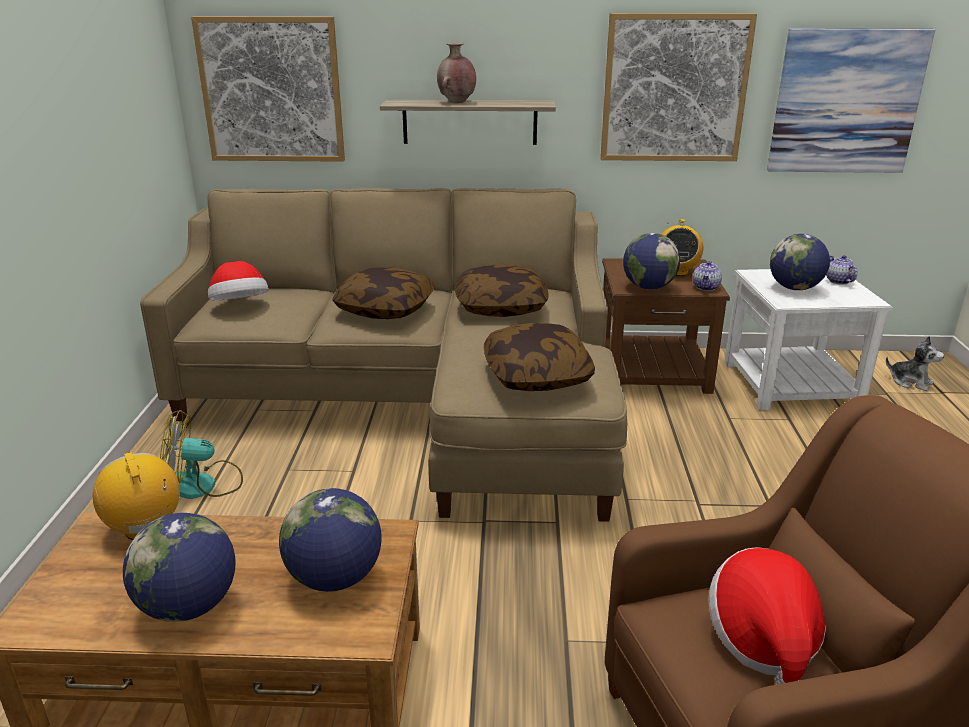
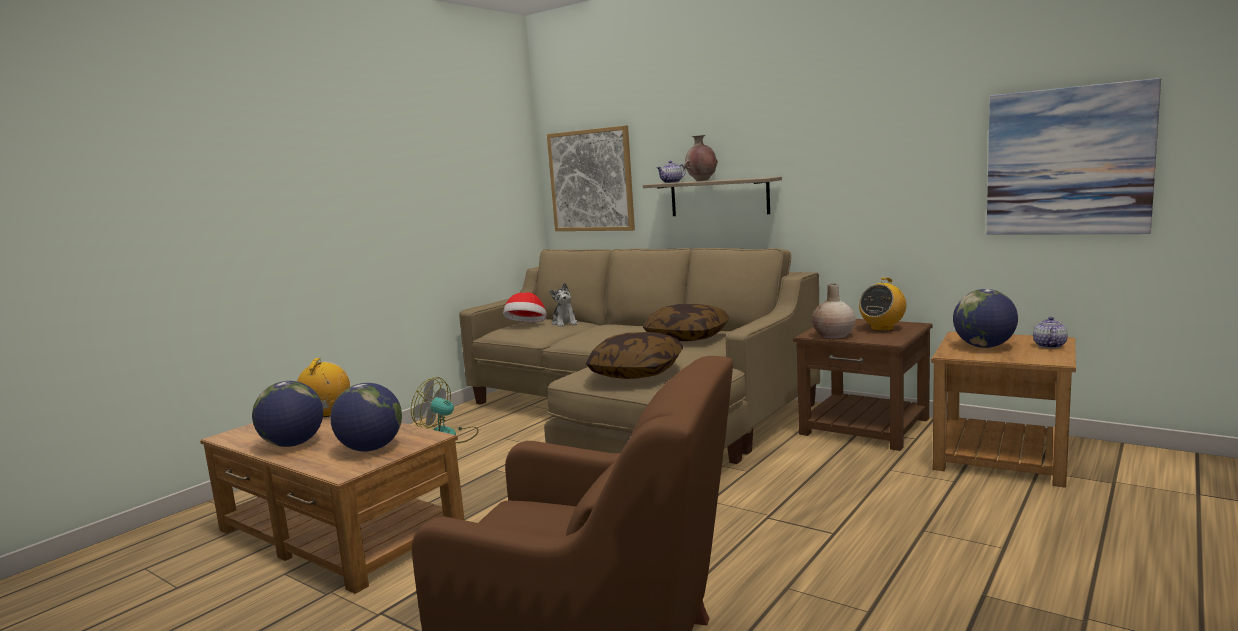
camera: 35 degrees right, 15 degrees down
(385, 309) = (610, 333): pillow -> none
(648, 287) = (833, 335): globe -> beige vase
(674, 89) = (885, 160): picture -> none
(706, 287) = (889, 339): teapot -> teapot (671, 182)
(762, 639) = (547, 531): hat -> none
(790, 383) = (1001, 456): white side table -> brown side table
(910, 382) = (1164, 479): plush toy -> plush toy (564, 323)

